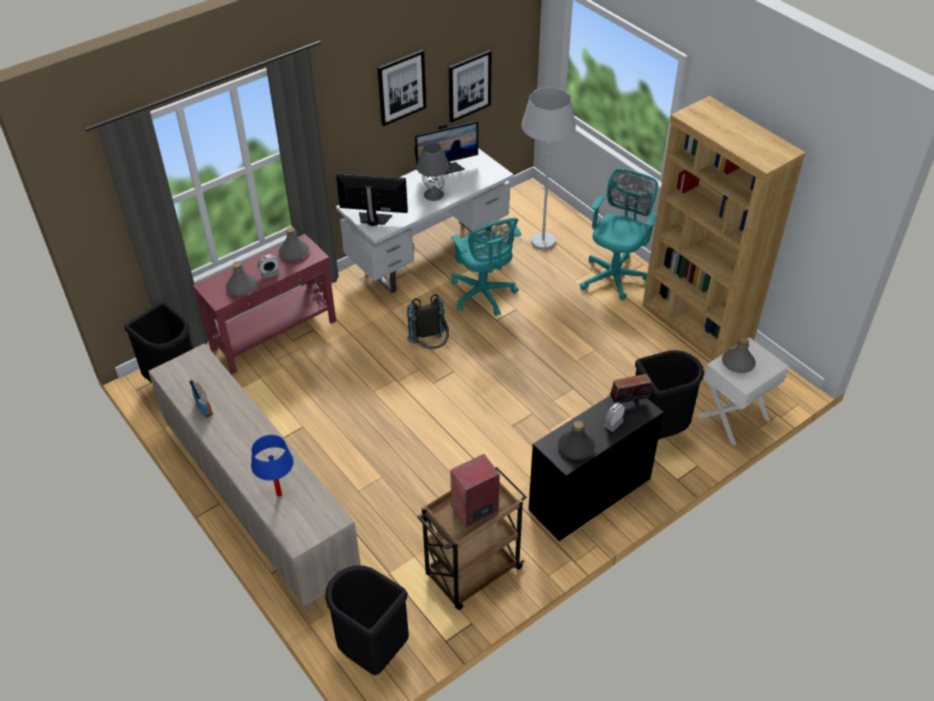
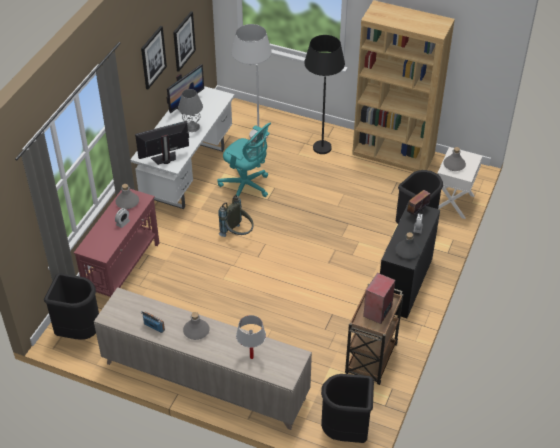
camera: 30 degrees left, 0 degrees up
(241, 287) = (111, 240): grey bottle -> grey bottle (196, 331)
(279, 494) = (251, 357): blue table lamp -> white table lamp
(615, 275) = (321, 141): turquoise office chair -> black floor lamp

